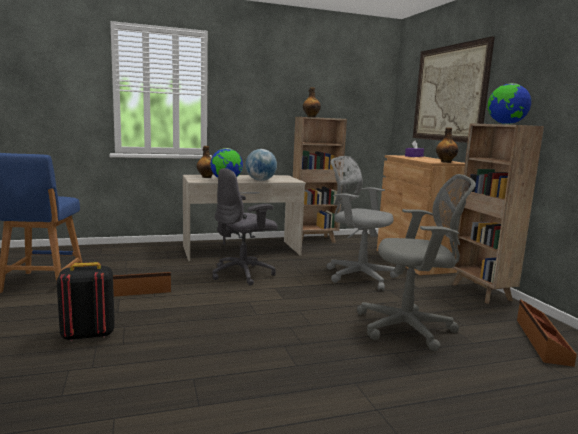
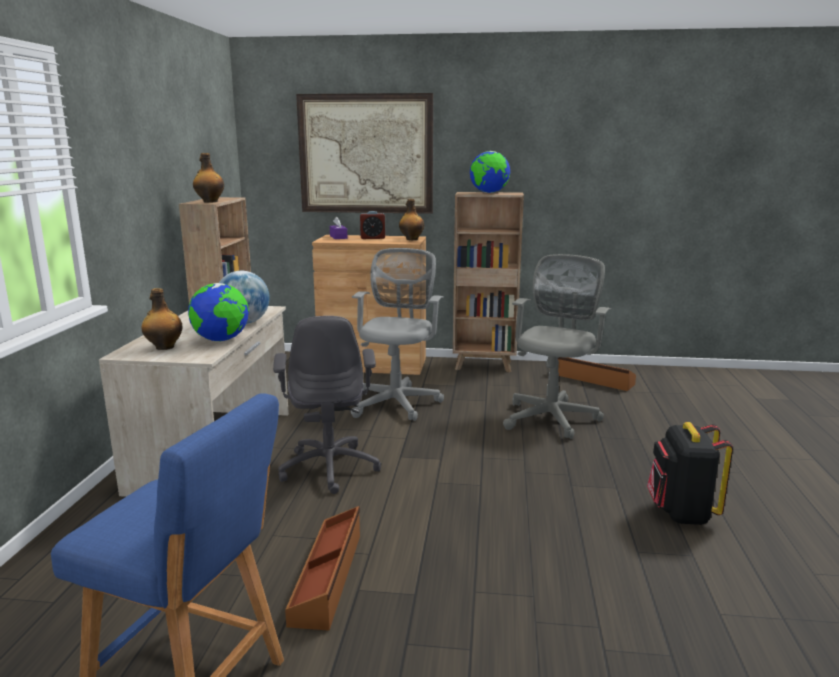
camera: 65 degrees left, 5 degrees up
(88, 335) = (493, 629): black backpack -> black backpack (681, 513)
(357, 276) = (397, 402): grey office chair -> grey office chair turned 135 degrees clockwise
(428, 159) = (372, 238): none -> alarm clock

